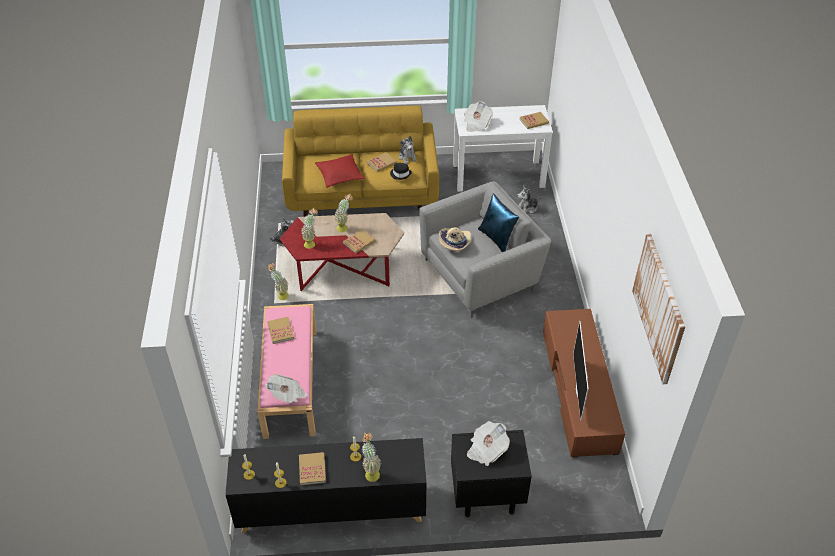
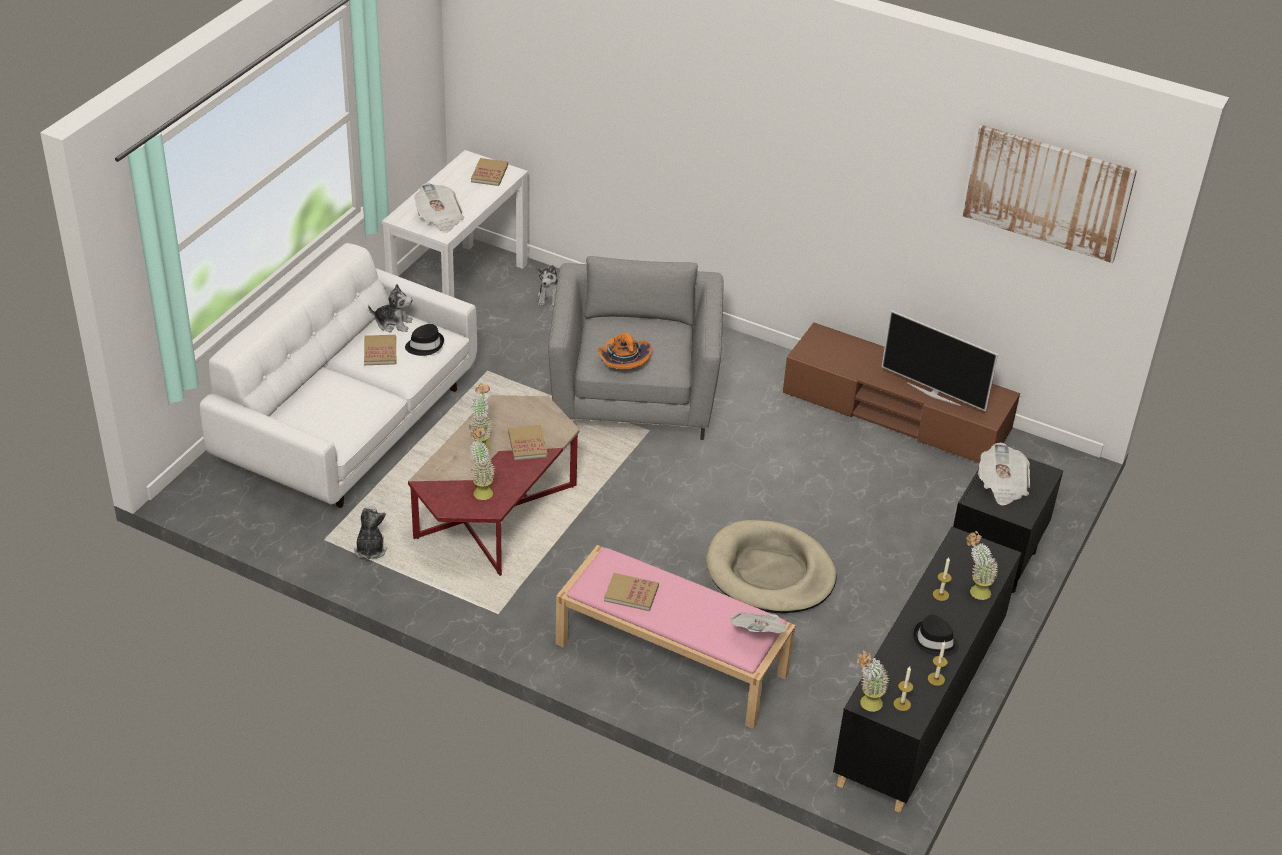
camera: 60 degrees left, 5 degrees down
(280, 295) = (487, 601): potted plant -> potted plant (866, 705)
(312, 469) = (934, 641): book -> black hat
(340, 175) = (362, 401): red pillow -> none
(362, 191) = (349, 425): yellow sofa -> white sofa
(388, 393) = (770, 572): none -> beige dog bed
(455, 243) = (622, 359): beige hat -> orange hat
(497, 239) = (648, 323): blue pillow -> none

